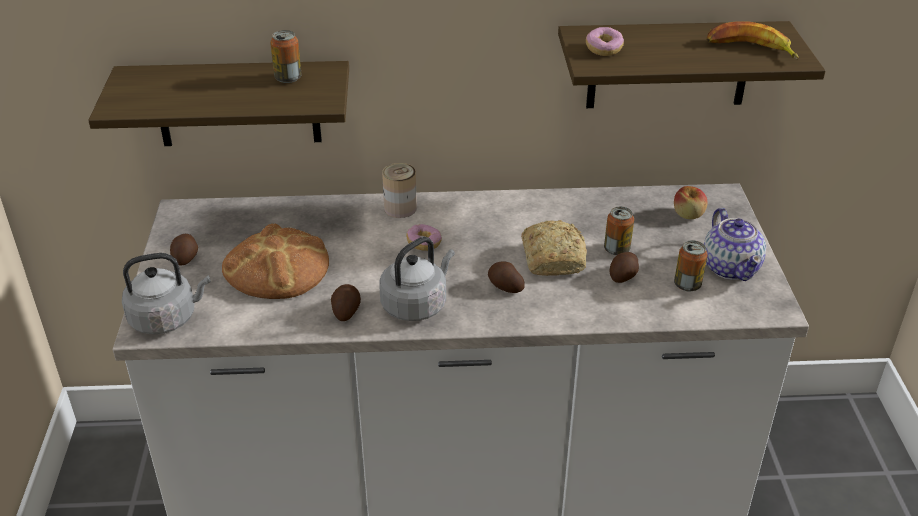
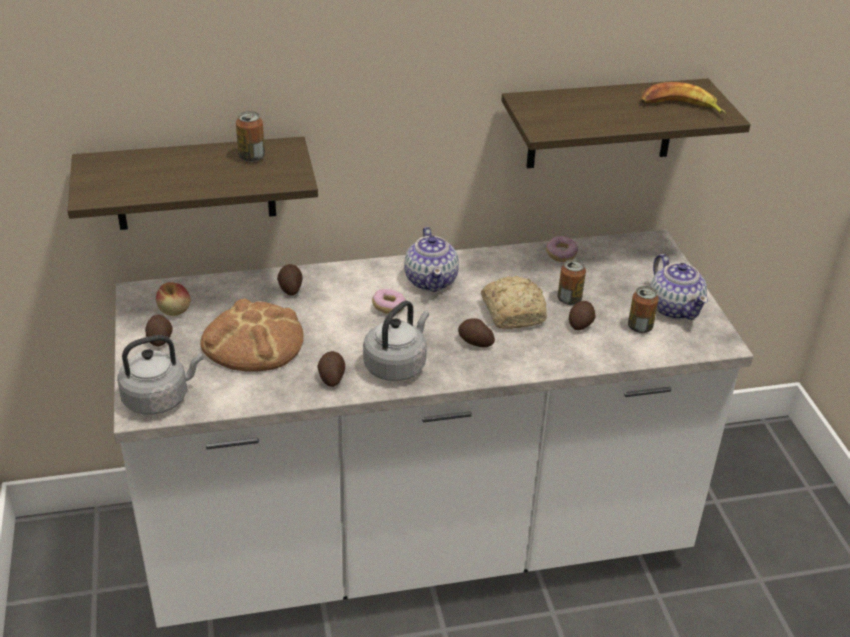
camera: 10 degrees left, 0 degrees up
(329, 216) = (290, 288): none -> potato
(400, 208) = (357, 275): can -> none
(475, 219) = (431, 280): none -> teapot
(603, 49) = (550, 114): donut -> donut (561, 255)
(688, 214) = (627, 262): apple -> apple (174, 311)

